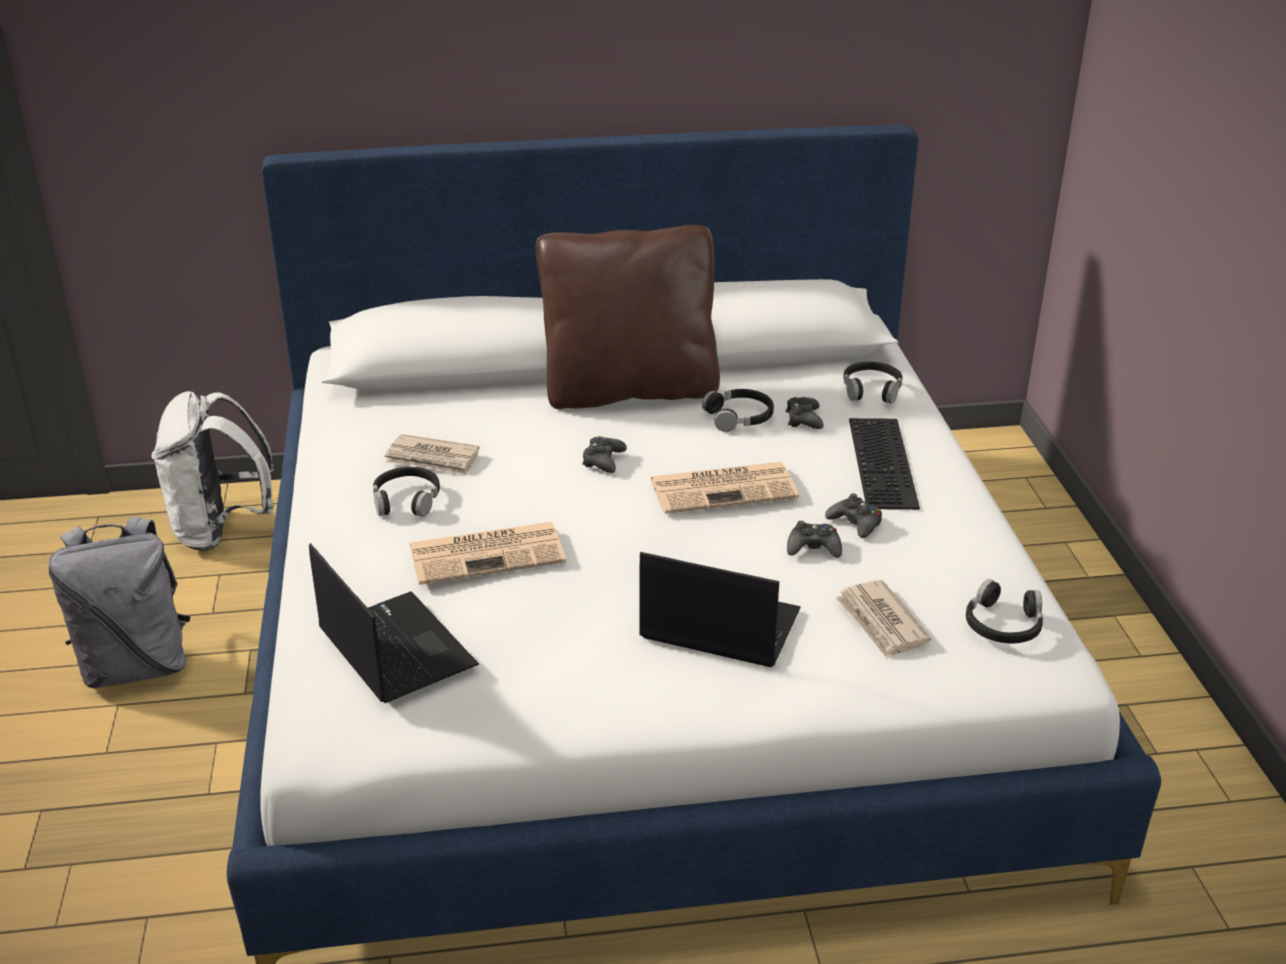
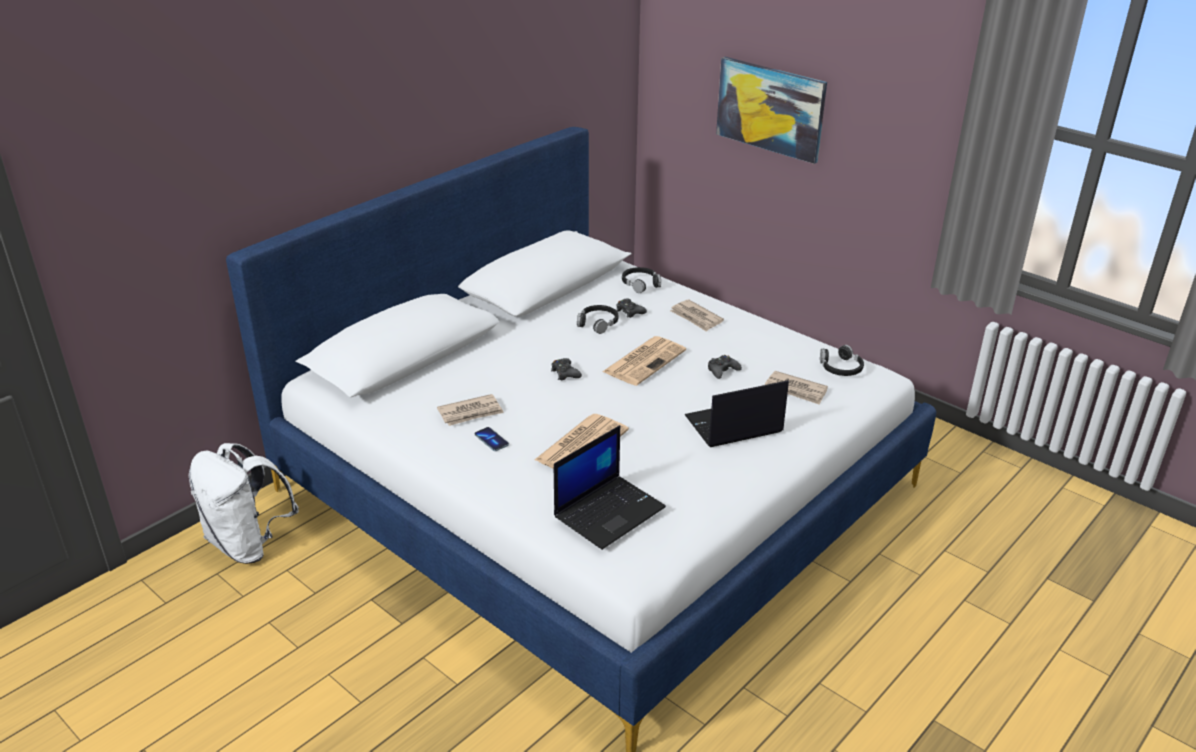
camera: 40 degrees left, 0 degrees up
(137, 666) = (308, 647): grey backpack -> none
(394, 648) = (609, 511): laptop -> laptop turned 120 degrees clockwise
(406, 500) = (491, 440): black headphones -> phone
(629, 390) = (520, 332): brown pillow -> none
(855, 523) = (724, 351): black game controller -> none
(886, 463) = (696, 317): keyboard -> newspaper
(1199, 164) = (770, 108): none -> picture

